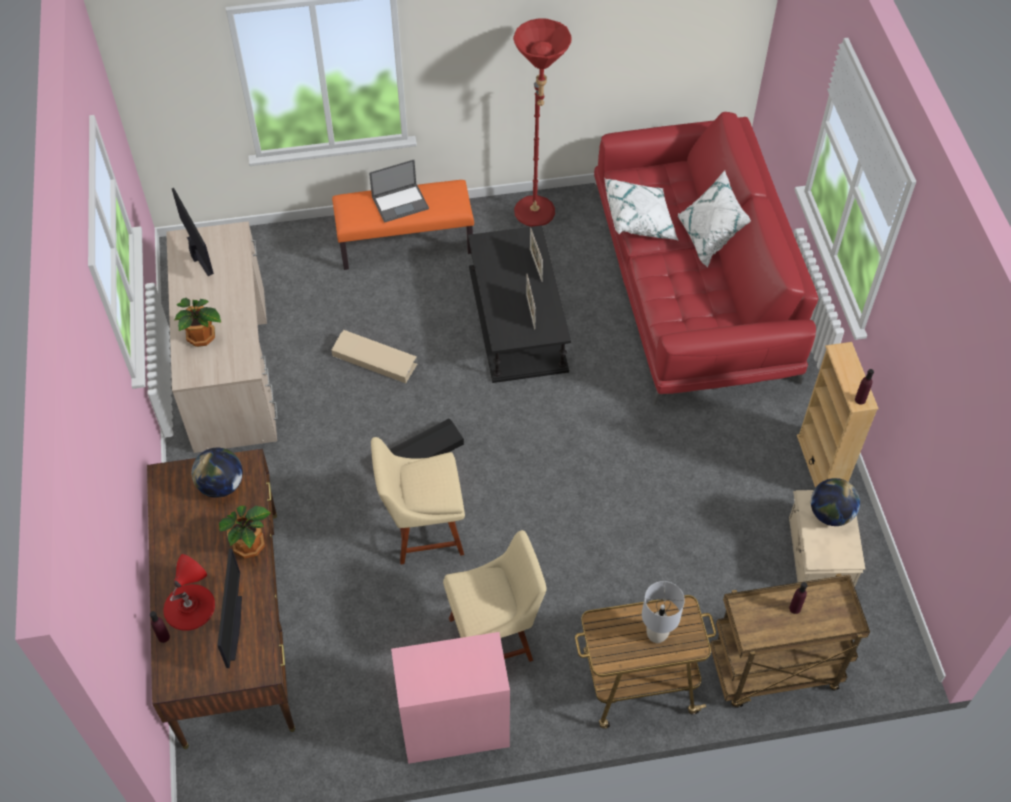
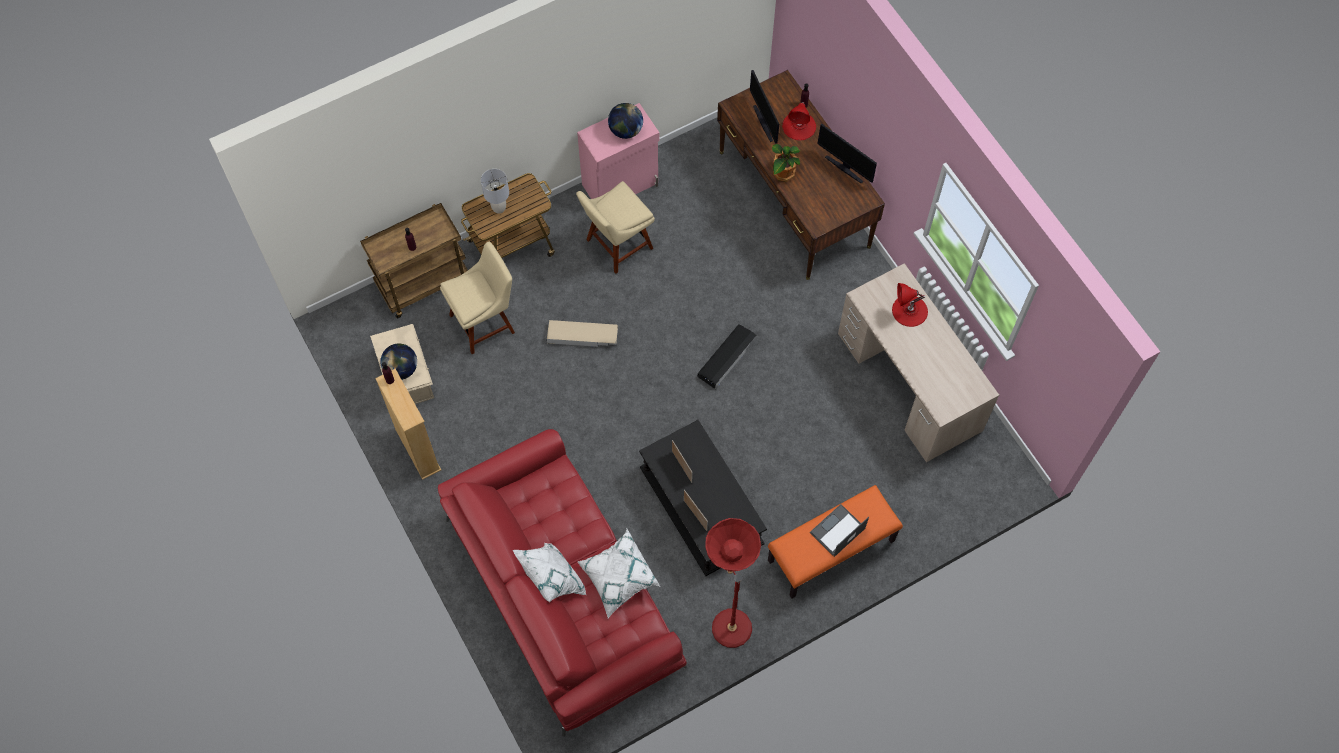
camera: 160 degrees right, 10 degrees up
(197, 257) = (958, 379): monitor -> monitor (845, 168)
(202, 337) = (909, 311): potted plant -> red table lamp
(221, 485) = (825, 205): globe -> globe (625, 130)
(374, 360) = (800, 426): beige storage box -> beige storage box (582, 336)
(423, 531) = (697, 301): beige chair -> beige chair (485, 322)

